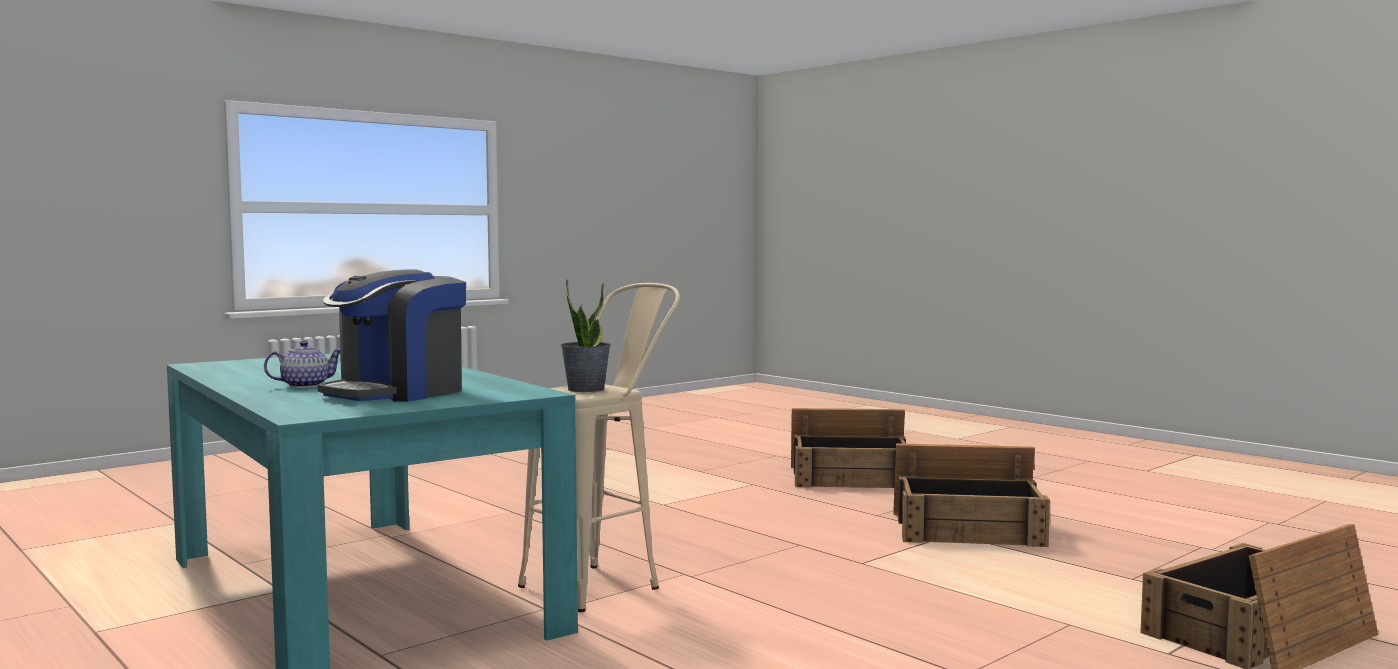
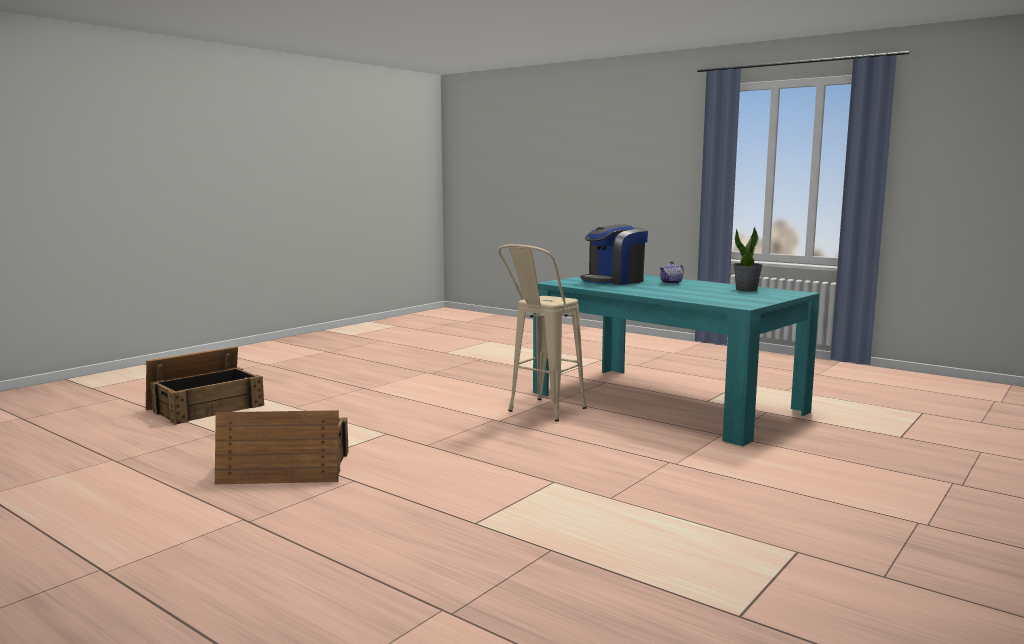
camera: 170 degrees right, 5 degrees up
(397, 393) = (614, 281): coffee machine -> coffee machine turned 150 degrees counterclockwise
(585, 389) = (550, 301): potted plant -> potted plant (746, 289)
(850, 477) = (354, 548): crate -> none

